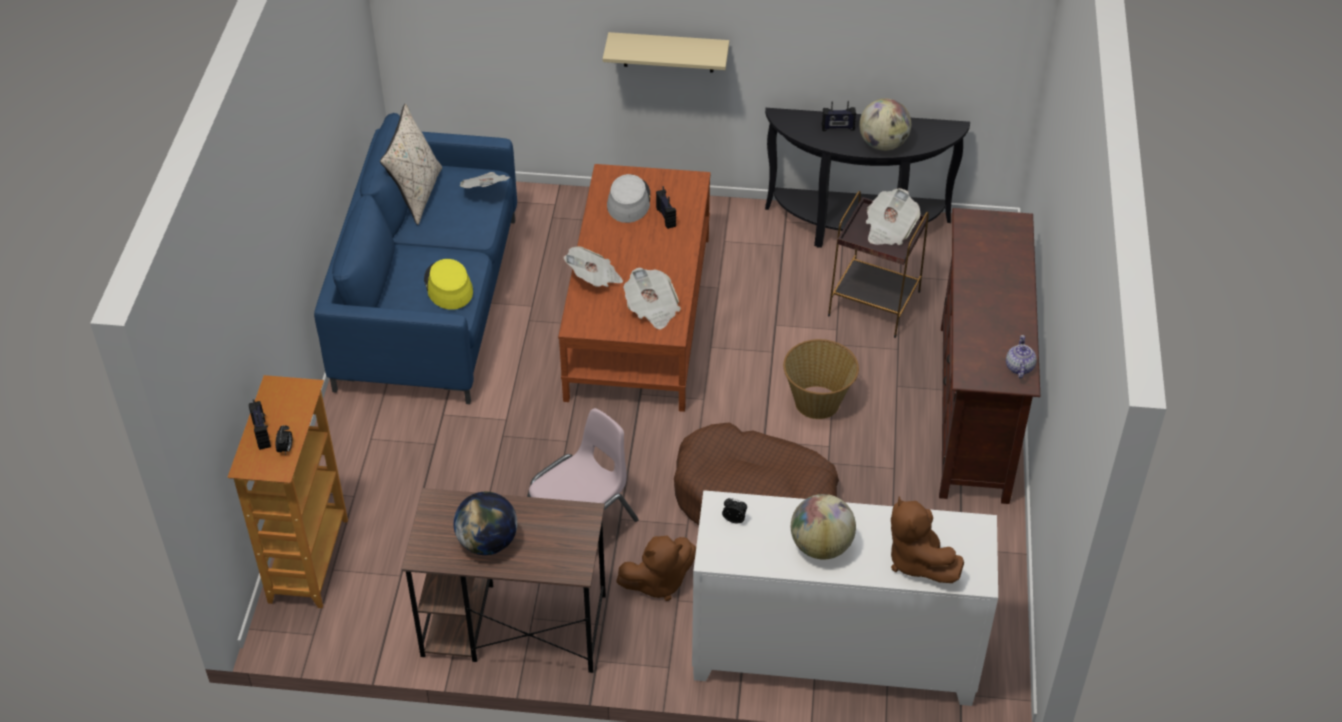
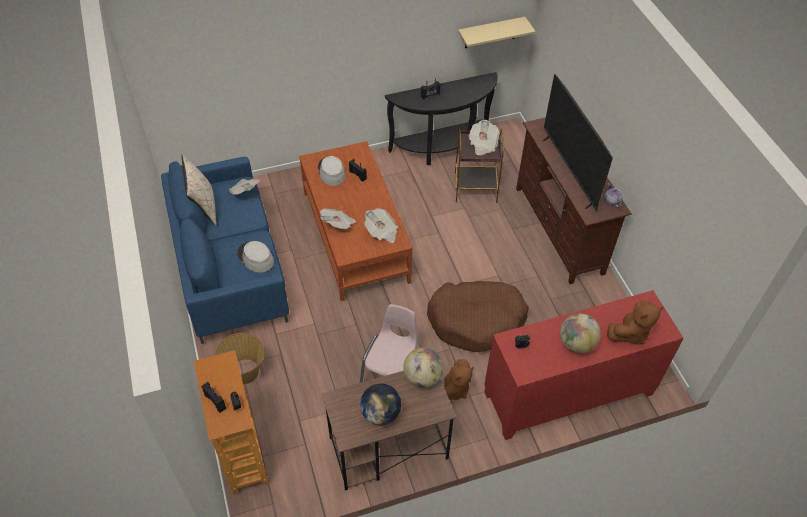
camera: 25 degrees left, 5 degrees up
(448, 286) = (255, 258): yellow hat -> grey hat
(668, 52) = (324, 78): beige shelf -> beige shelf (490, 33)
(818, 402) = (478, 252): basket -> basket (244, 371)
(833, 655) = (568, 394): white cabinet -> red cabinet
(883, 144) = (459, 97): globe -> globe (422, 377)
(916, 560) = (630, 332): brown plush toy -> brown plush toy turned 75 degrees counterclockwise
(978, 303) = (569, 172): none -> television

